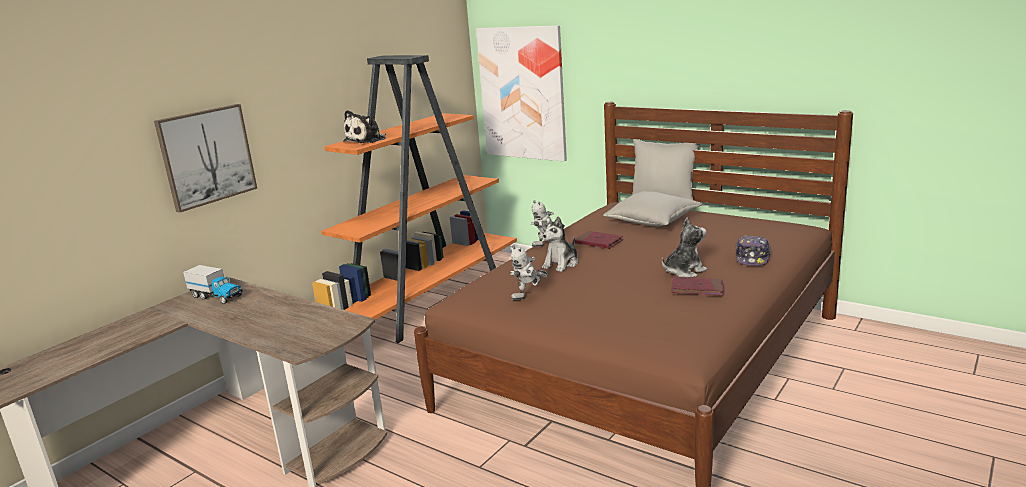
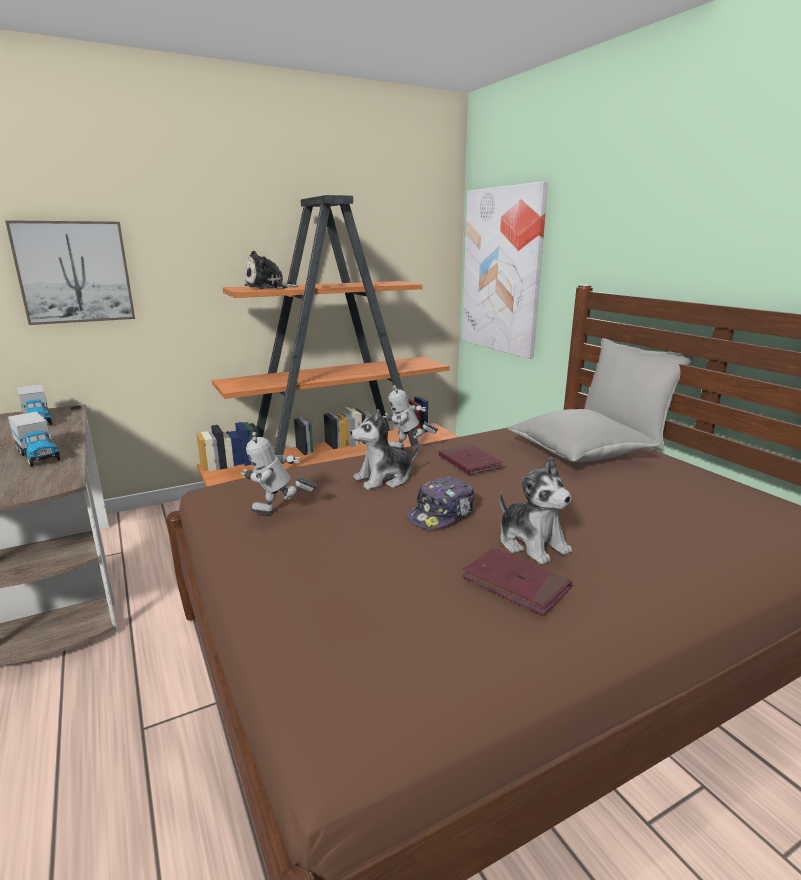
camera: 25 degrees right, 0 degrees up
(288, 314) = (38, 455): none -> toy truck
(684, 271) = (531, 543): plush toy -> plush toy turned 60 degrees clockwise
(752, 258) = (677, 555): cap -> cap (441, 514)

